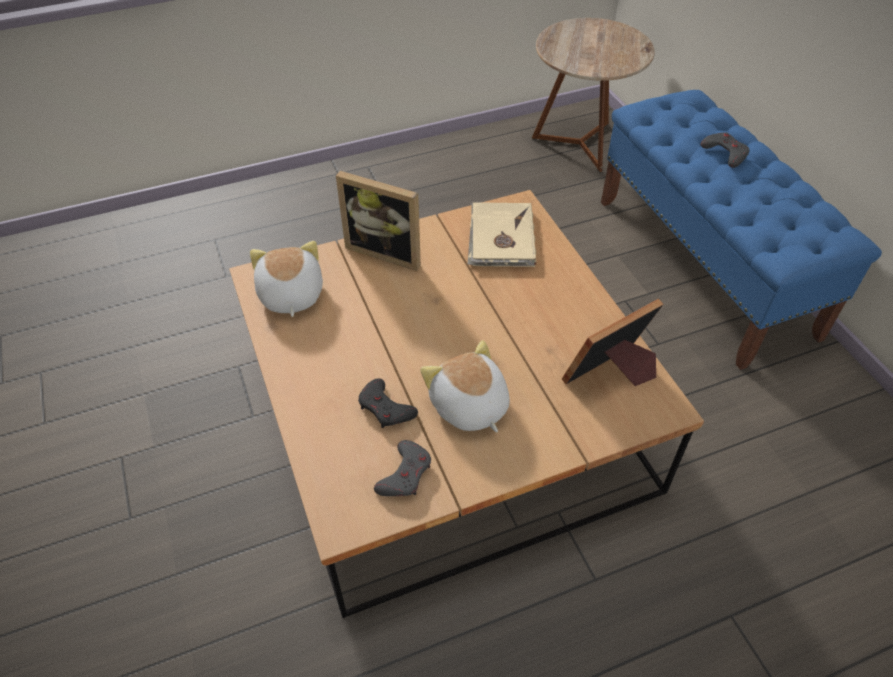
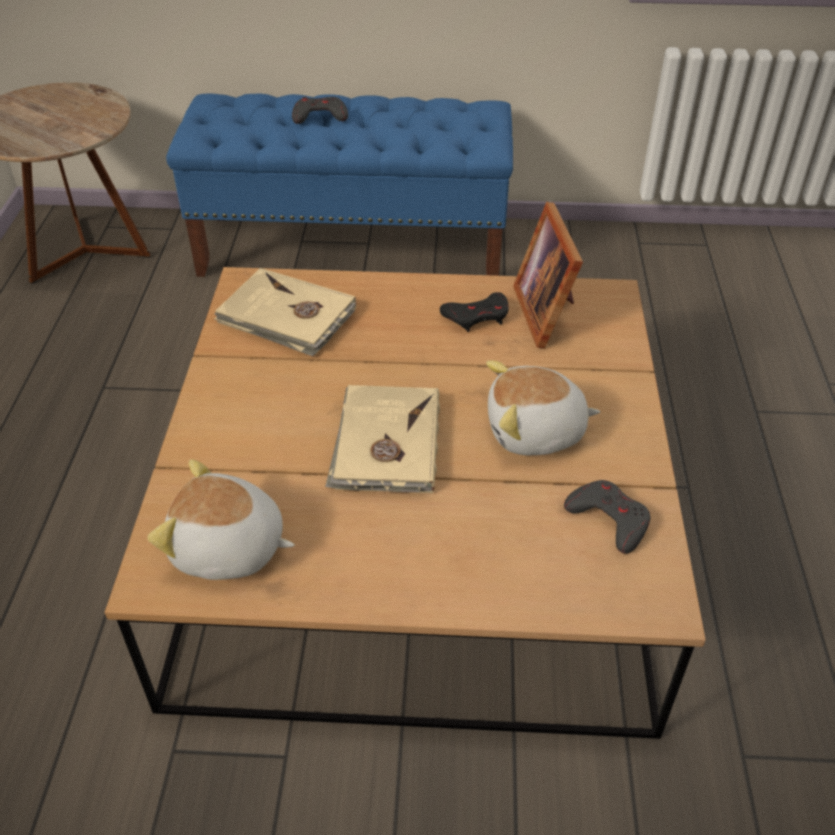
camera: 65 degrees left, 5 degrees down
(385, 408) = (499, 506): black game controller -> black game controller (477, 316)
(387, 250) = (222, 421): picture frame -> none
(411, 331) = (385, 444): none -> beige book

